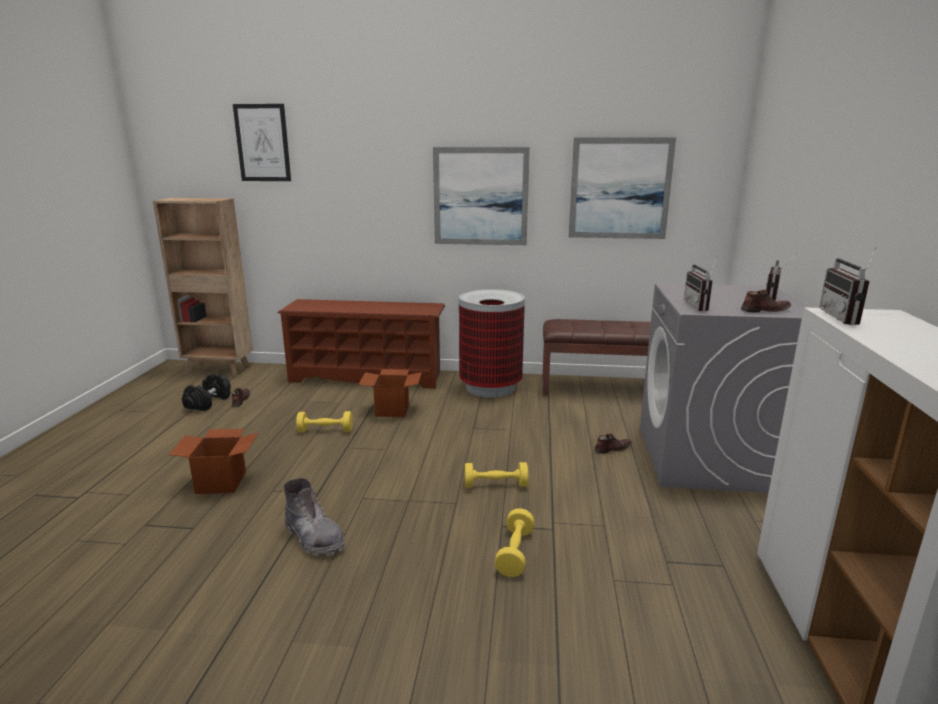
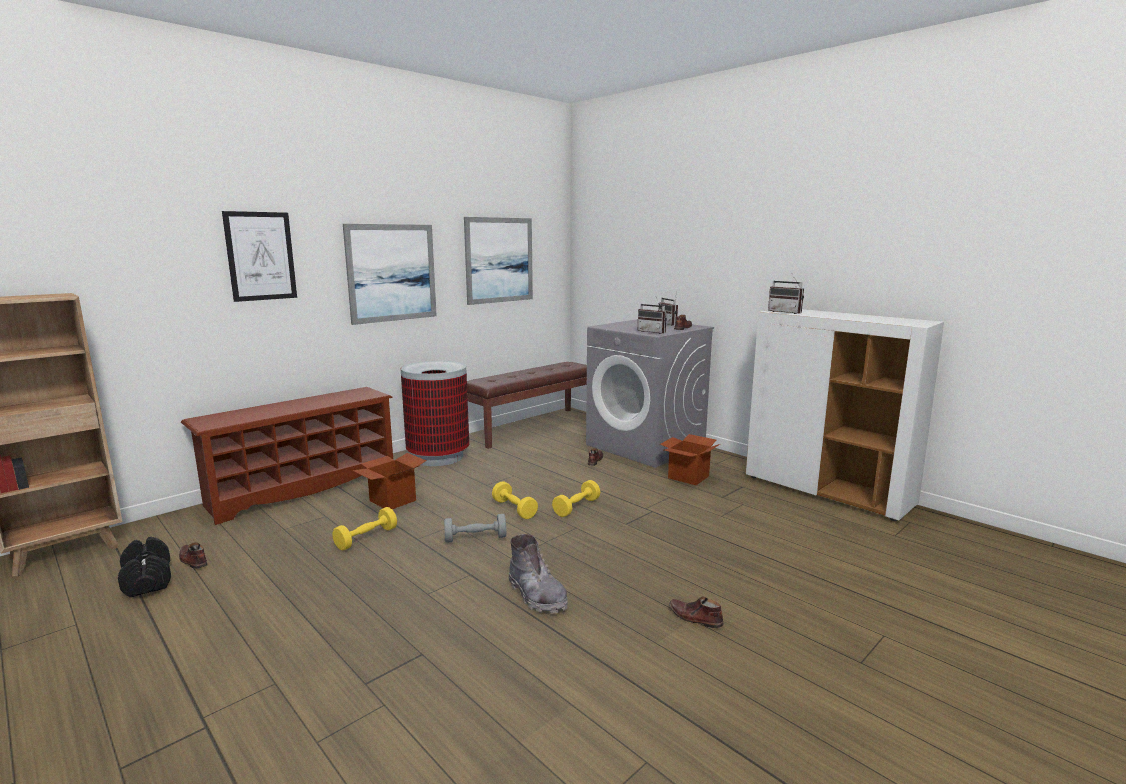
camera: 50 degrees left, 5 degrees down
(221, 482) = (361, 617): cardboard box -> cardboard box (688, 477)
(262, 143) = (114, 215): picture -> picture (261, 256)
(314, 538) = (537, 595): grey boot -> grey boot turned 60 degrees clockwise
(359, 649) = (695, 618): none -> brown shoe
(375, 468) = (475, 538): none -> grey dumbbell
(515, 553) = (660, 531): yellow dumbbell -> yellow dumbbell (514, 509)

